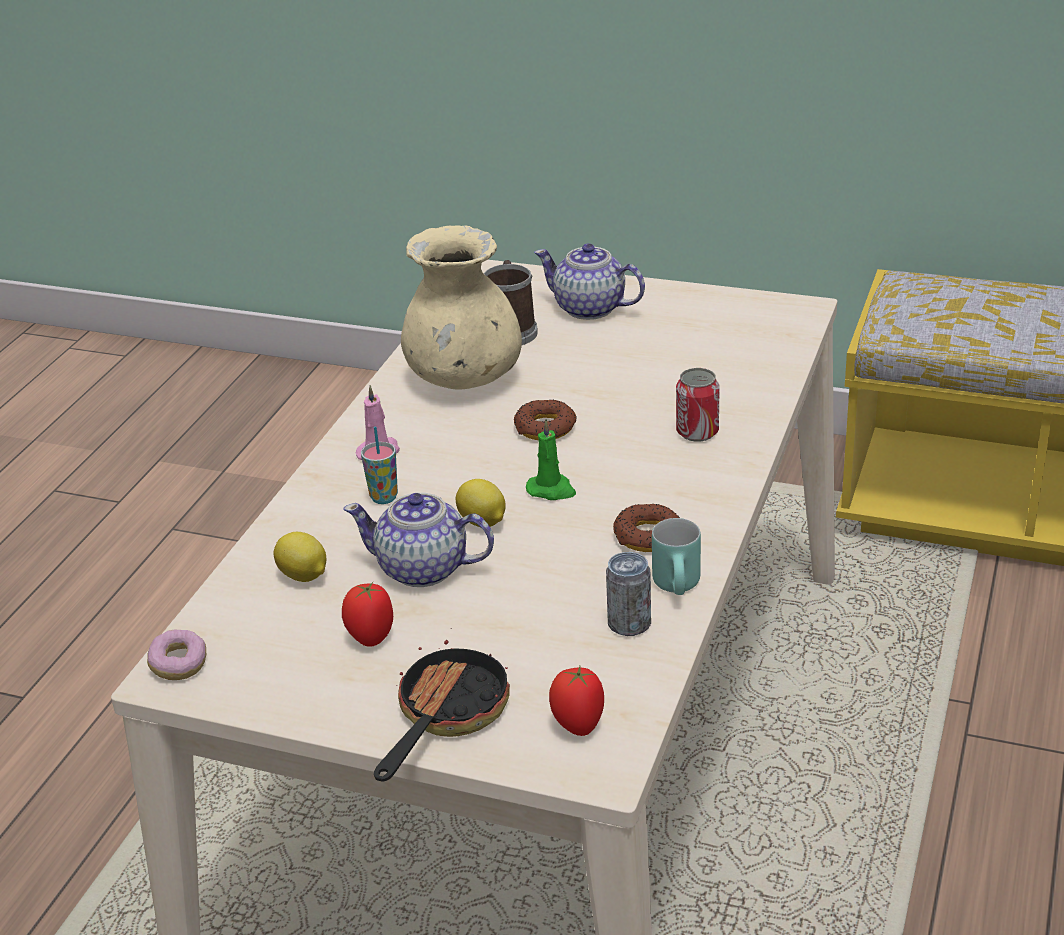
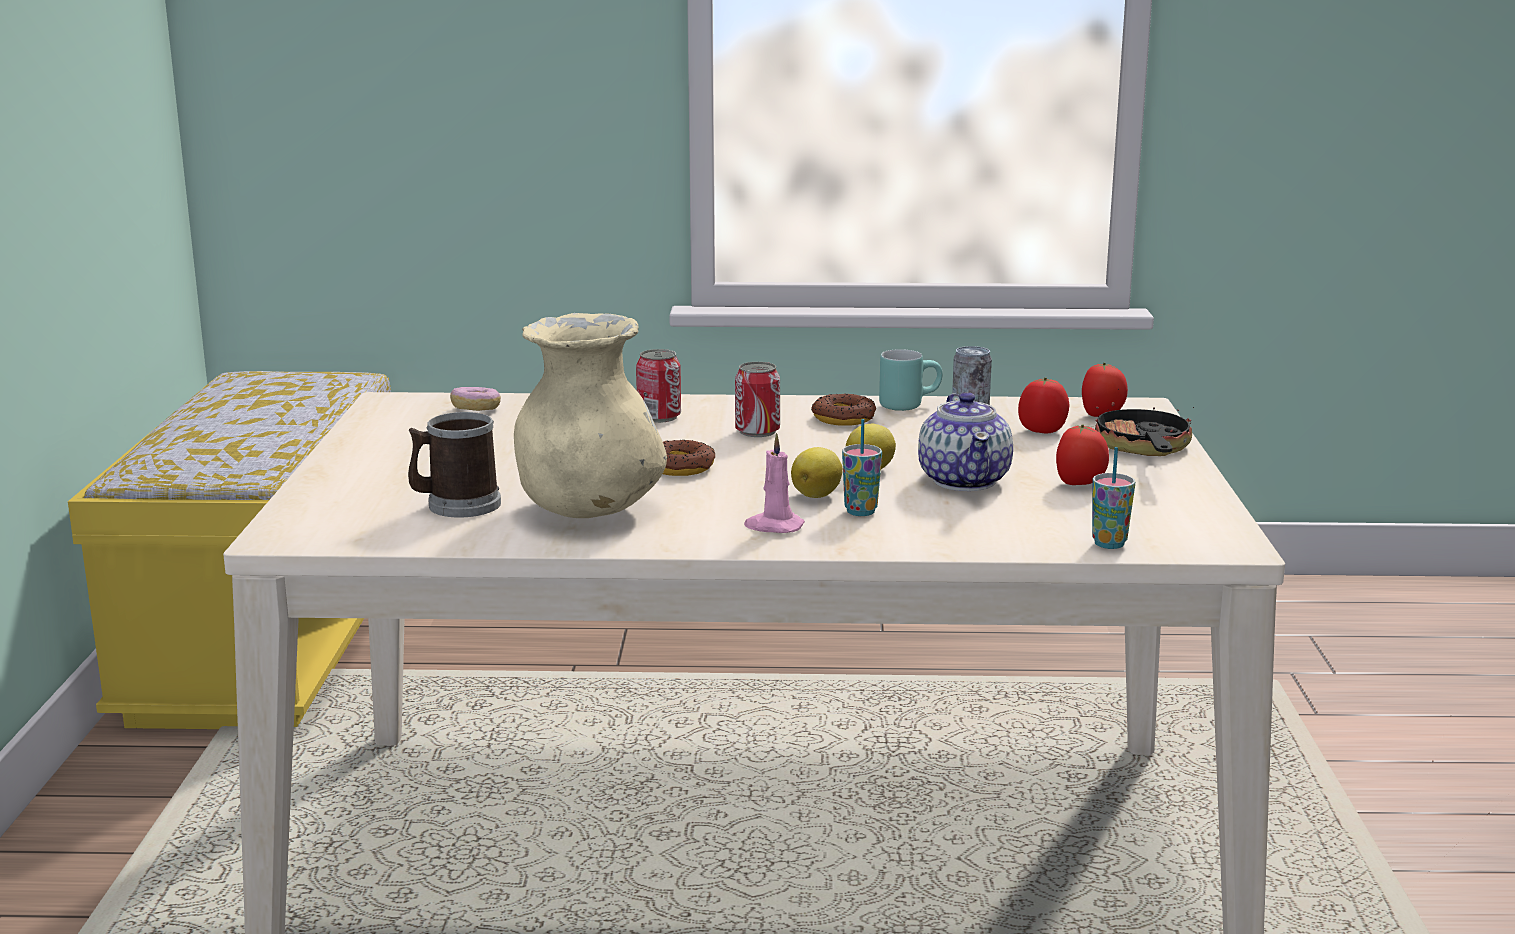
camera: 110 degrees left, 15 degrees down
(179, 665) = (1208, 545): donut -> donut (476, 409)
(224, 609) = (1109, 544): none -> cup
(304, 576) = (1023, 521): lemon -> lemon (817, 495)
(446, 716) = (1143, 449): frying pan -> frying pan turned 90 degrees clockwise
(544, 660) = (1042, 431): none -> tomato
(552, 490) = (796, 453): green candle -> none
(590, 308) = (392, 477): teapot -> none
(627, 478) = (757, 431): none -> can

